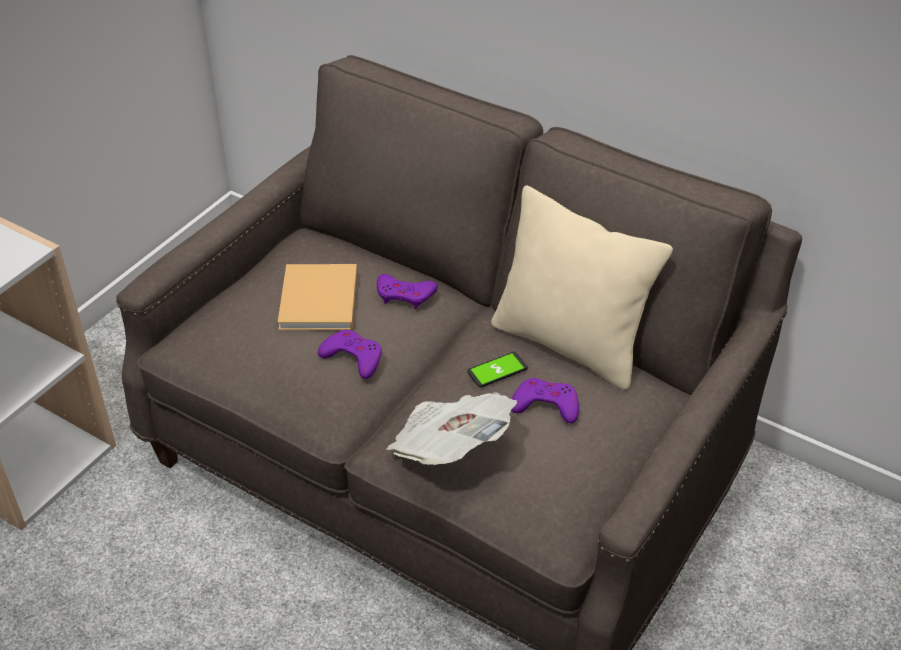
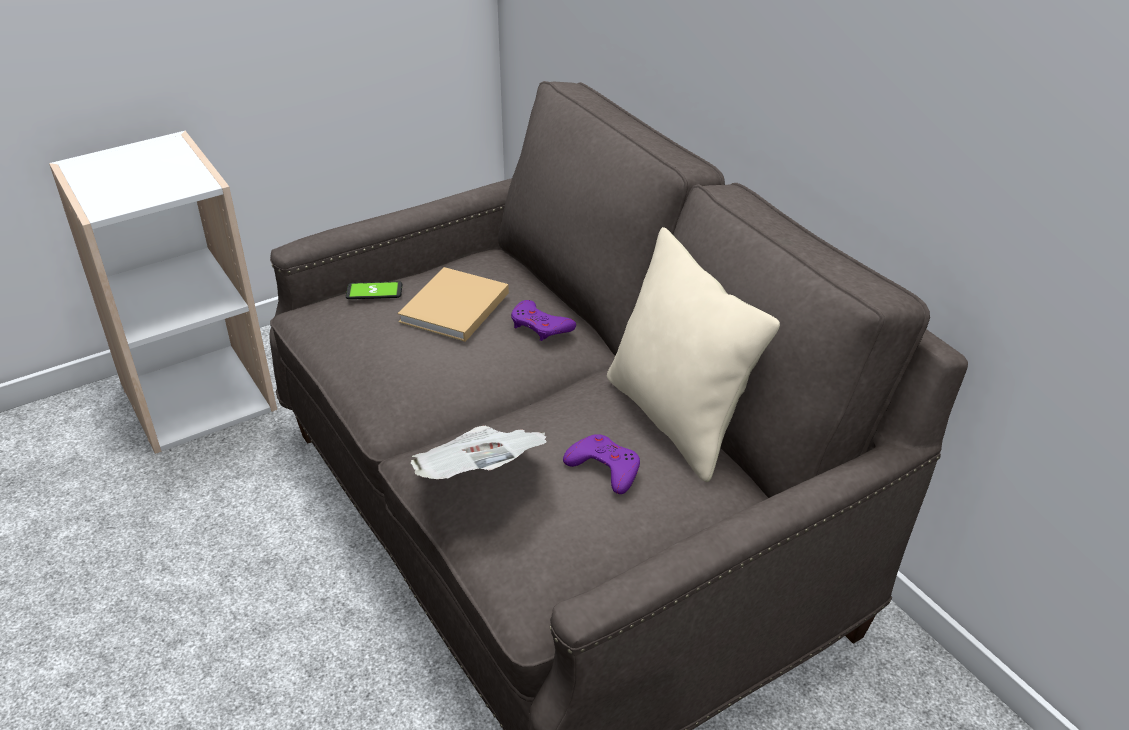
camera: 25 degrees right, 5 degrees down
(353, 357) = (448, 366): purple game controller -> none
(497, 370) = (579, 420): phone -> phone (374, 291)

